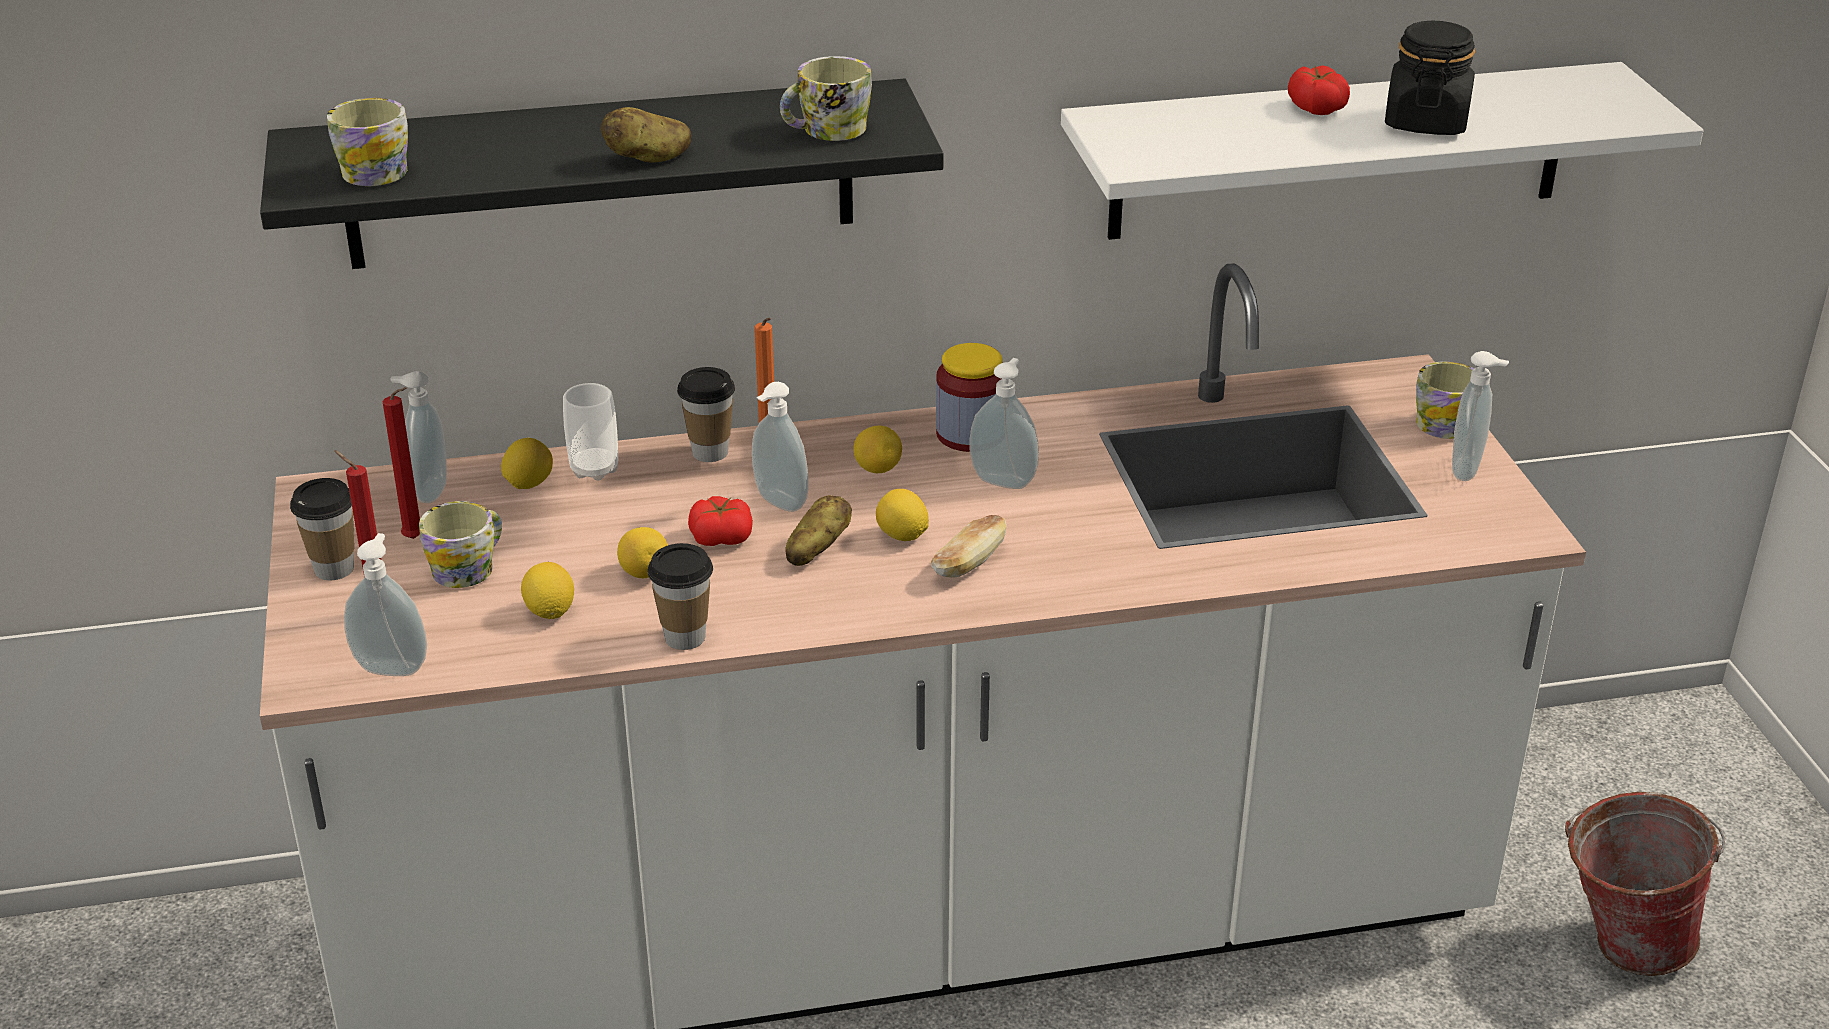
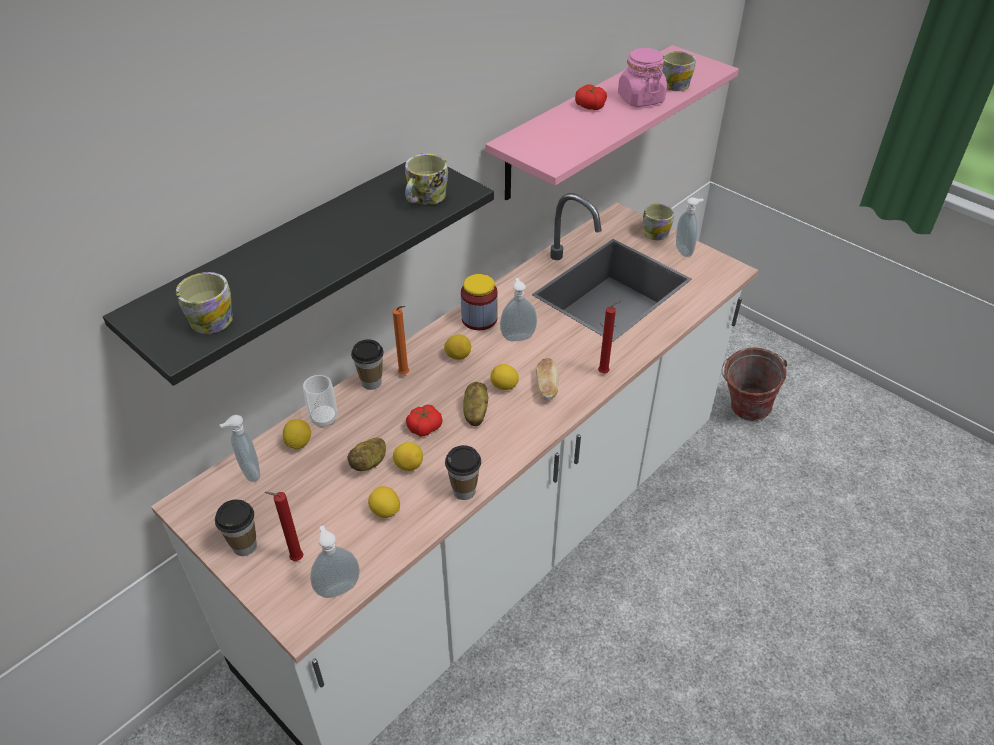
camera: 35 degrees left, 10 degrees up
(416, 539) = (272, 505): red candle -> red candle (605, 372)
(470, 567) = (318, 507): mug -> mug (674, 83)
(648, 158) = (355, 250): potato -> potato (369, 463)
(778, 503) = (432, 395): soap dispenser -> none
(1339, 151) = (584, 122): white shelf -> pink shelf
(1426, 122) = (640, 99): black jar -> pink jar

